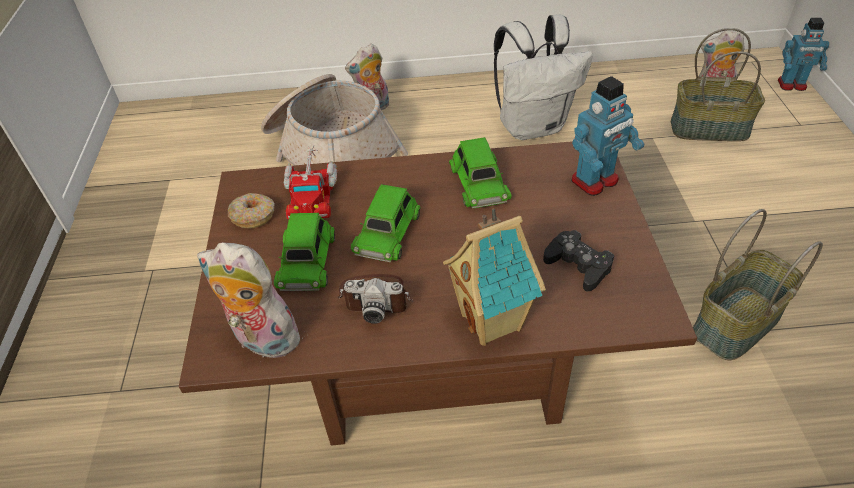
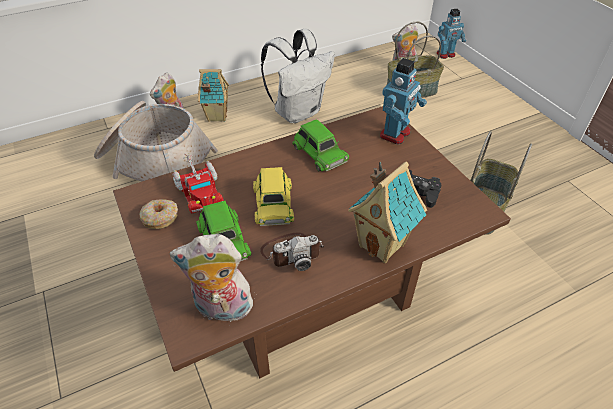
camera: 25 degrees left, 0 degrees up
(387, 232) = (273, 203): green toy car -> yellow toy car
(427, 110) = (216, 116): none -> toy house

